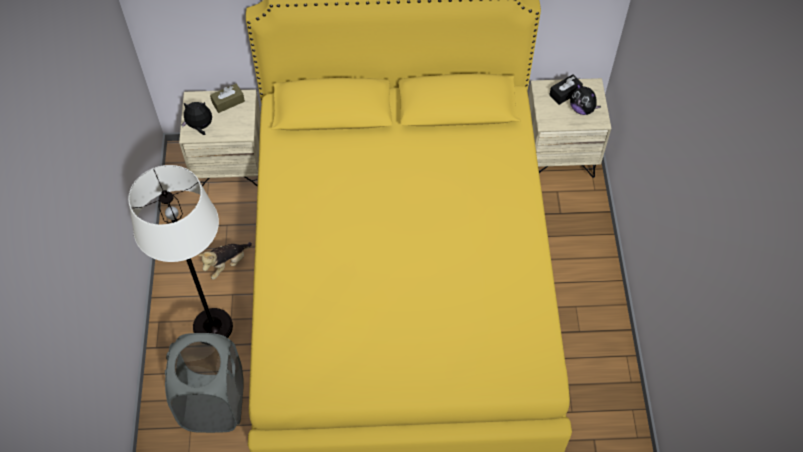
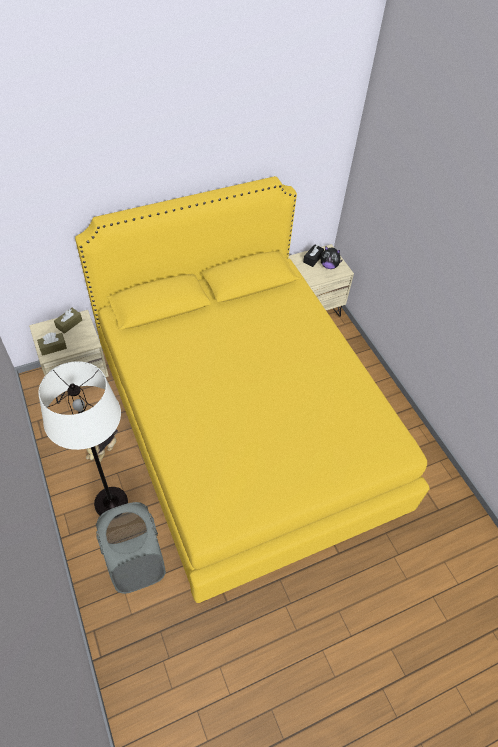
camera: 25 degrees left, 5 degrees down
(200, 127) = (53, 347): plush toy -> brown tissue box

